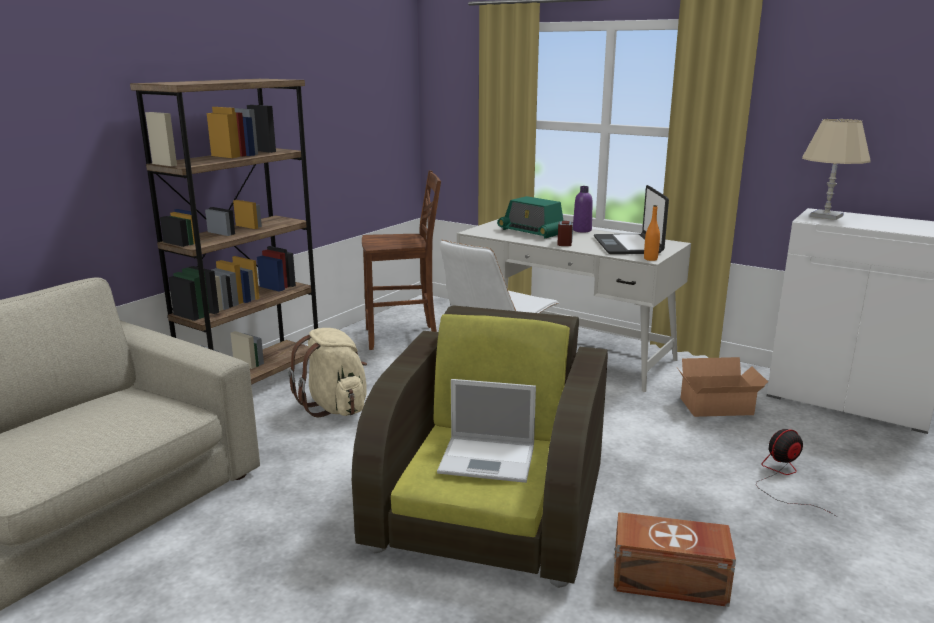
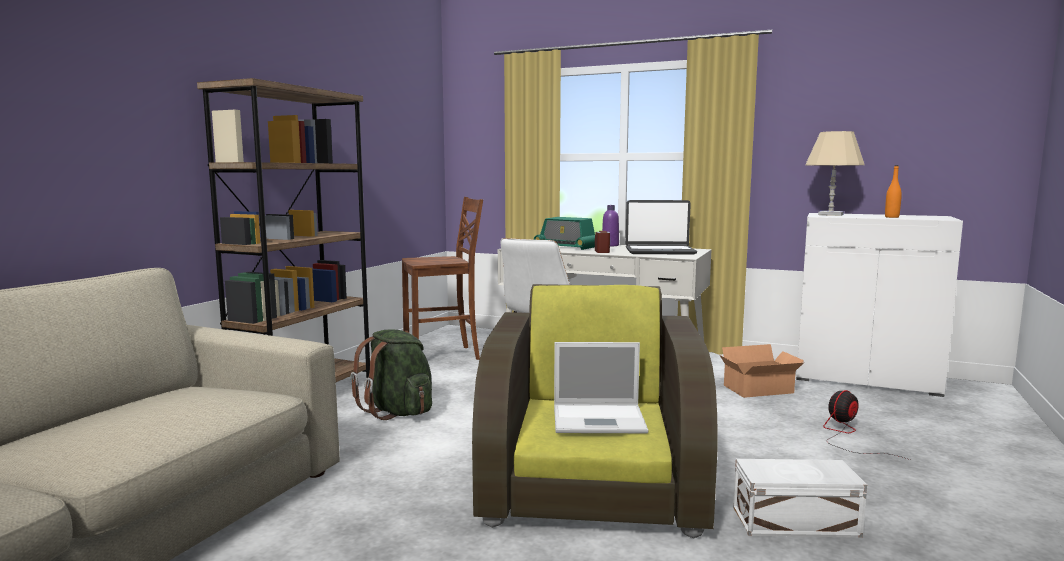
camera: 10 degrees left, 10 degrees down
(335, 407) = (398, 411): beige backpack -> green backpack
(628, 245) = (659, 251): laptop -> laptop turned 75 degrees counterclockwise
(650, 259) = (687, 257): orange bottle -> orange bottle (891, 217)
(671, 581) = (797, 522): brown storage box -> white storage box

